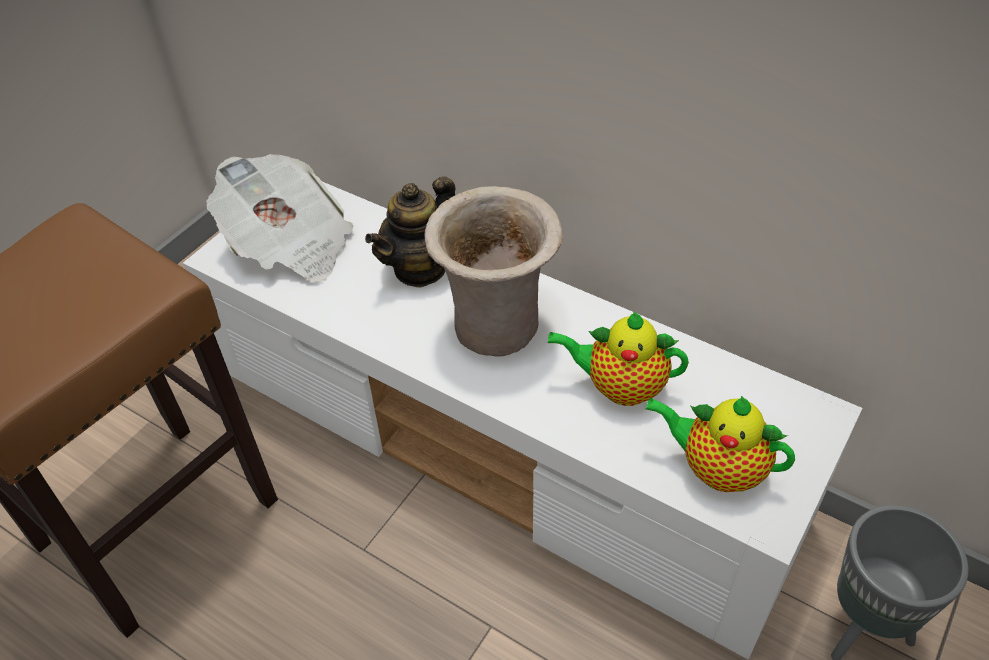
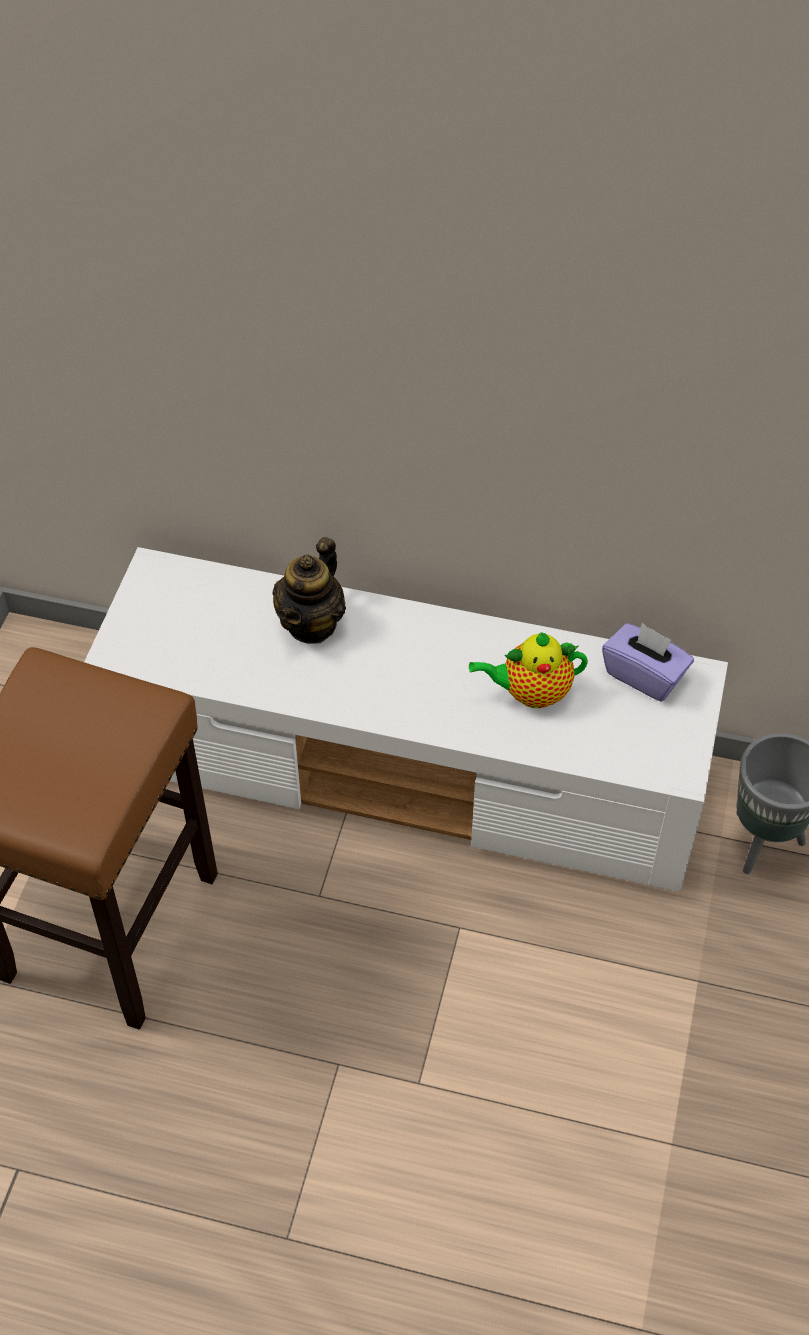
camera: 20 degrees left, 5 degrees up
(289, 244) = (175, 628): newspaper -> none
(498, 330) = (408, 667): beige vase -> none
(716, 469) = (630, 742): teapot -> none
(757, 399) = (644, 675): none -> purple tissue box

